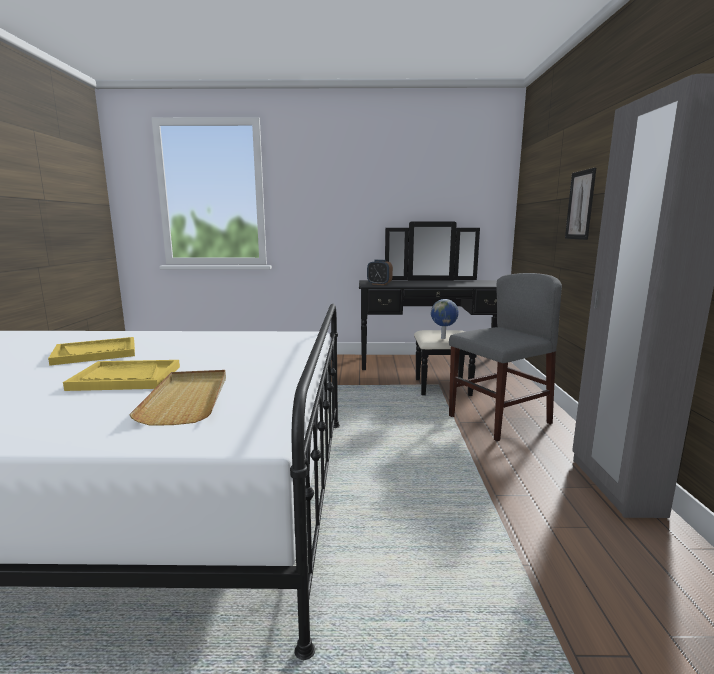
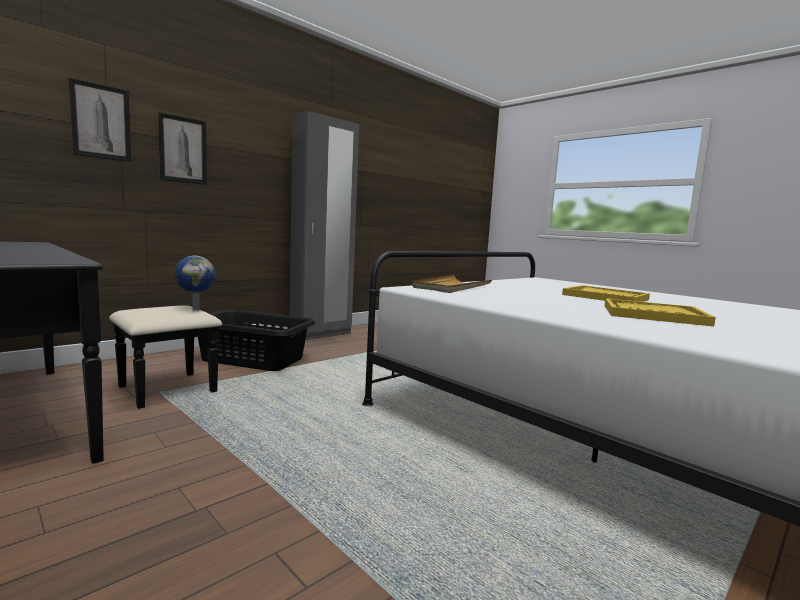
camera: 135 degrees left, 5 degrees down
(187, 399) = (563, 286): beige tray -> beige tray (452, 287)
(379, 284) = (50, 259): alarm clock -> none
(499, 419) = (253, 359): grey chair -> black laundry basket
(552, 195) = (101, 122): none -> picture

